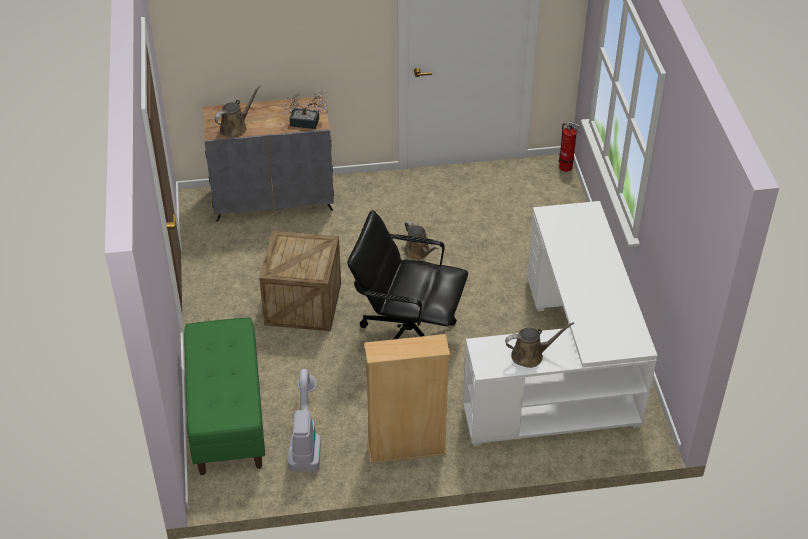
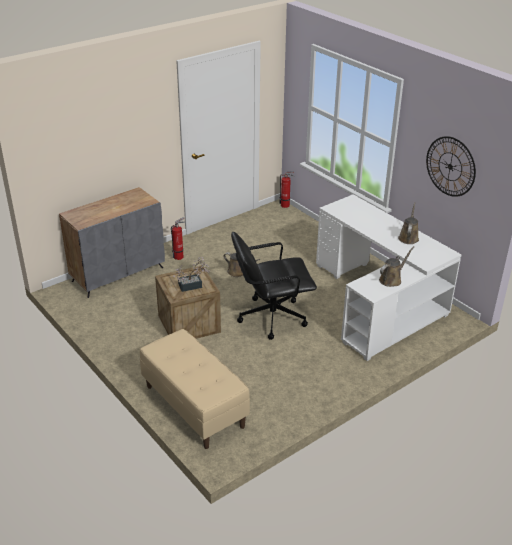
camera: 30 degrees left, 10 degrees down
(227, 416) = (193, 406): green bench -> beige bench
(235, 128) = (94, 218): brown watering can -> brown watering can (408, 237)
(305, 441) = (260, 399): vacuum cleaner -> none
(308, 123) = (142, 202): potted plant -> potted plant (193, 285)
(364, 201) = (179, 256): none -> fire extinguisher
(406, 449) = (329, 378): beige bookcase -> none
(681, 226) = (450, 166): none -> wall clock

